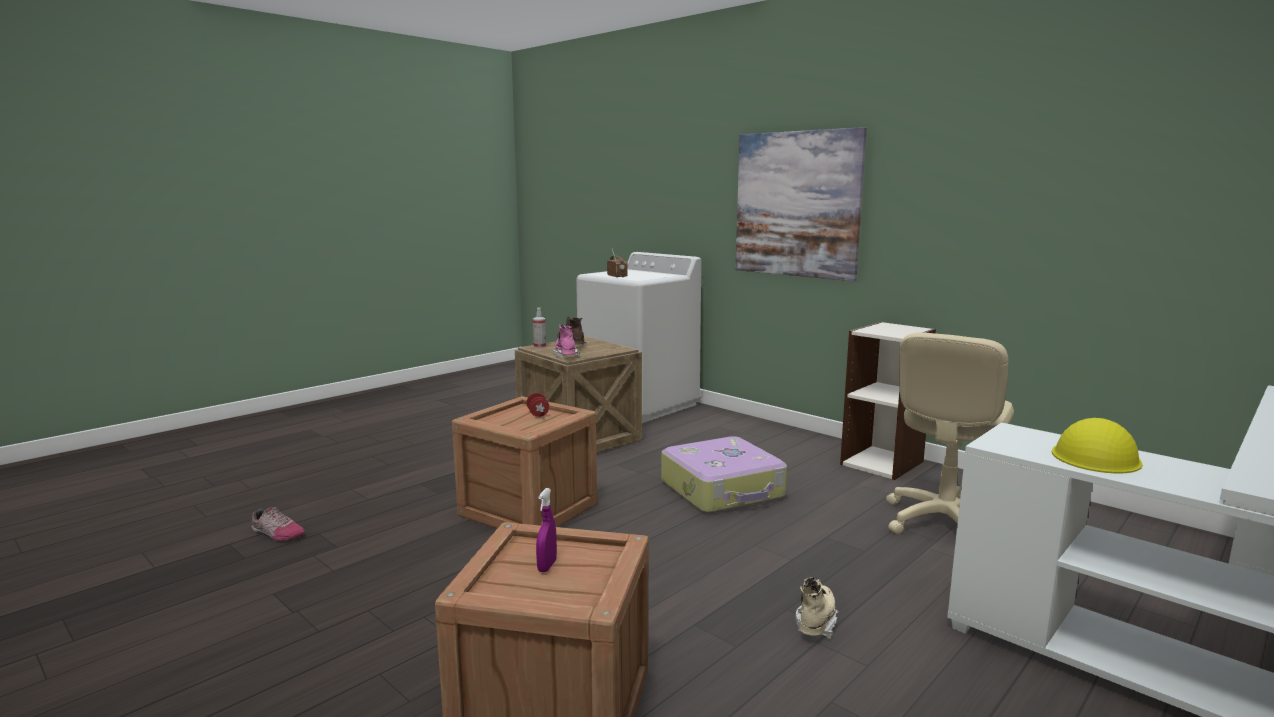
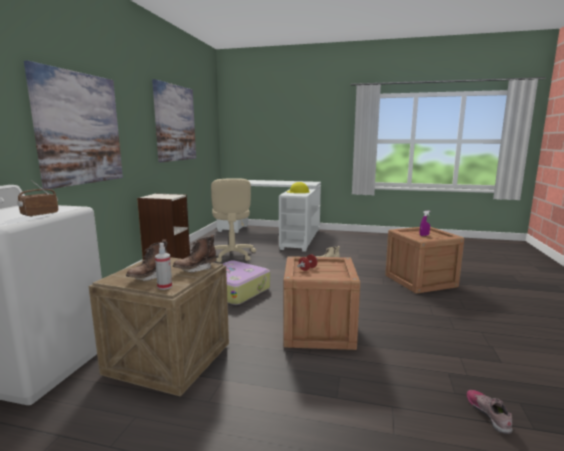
camera: 120 degrees left, 0 degrees up
(565, 355) = (196, 269): pink boot -> brown boot
(943, 523) = (232, 255): beige office chair -> beige office chair turned 75 degrees clockwise
(1078, 187) = (175, 123): none -> picture

